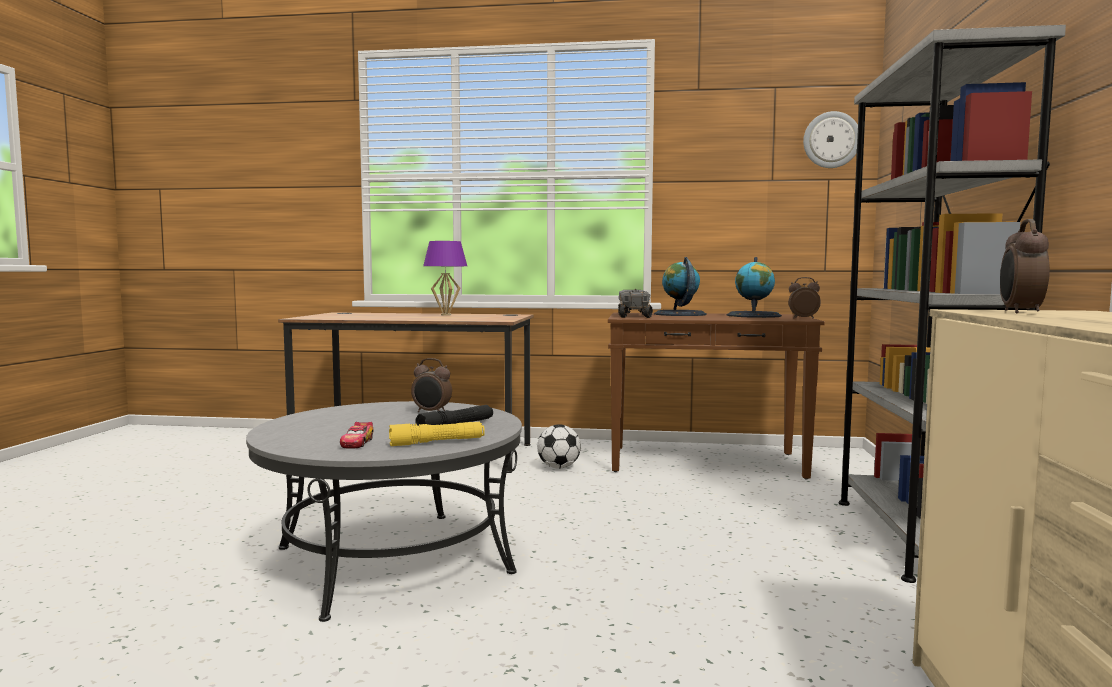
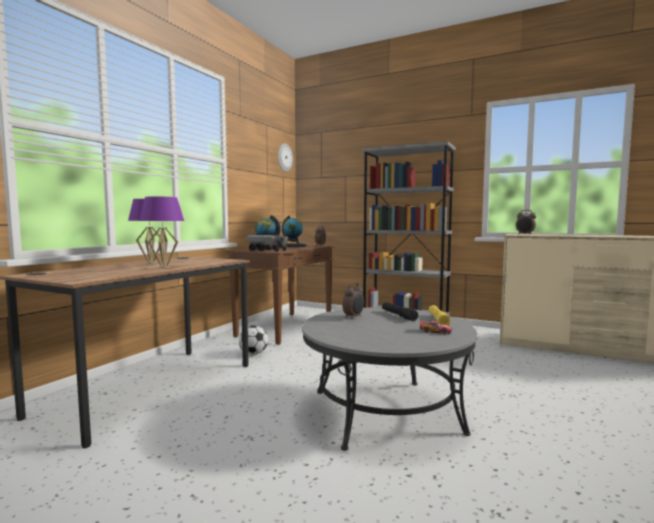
camera: 70 degrees left, 0 degrees up
(408, 318) = (164, 267): none -> purple table lamp

